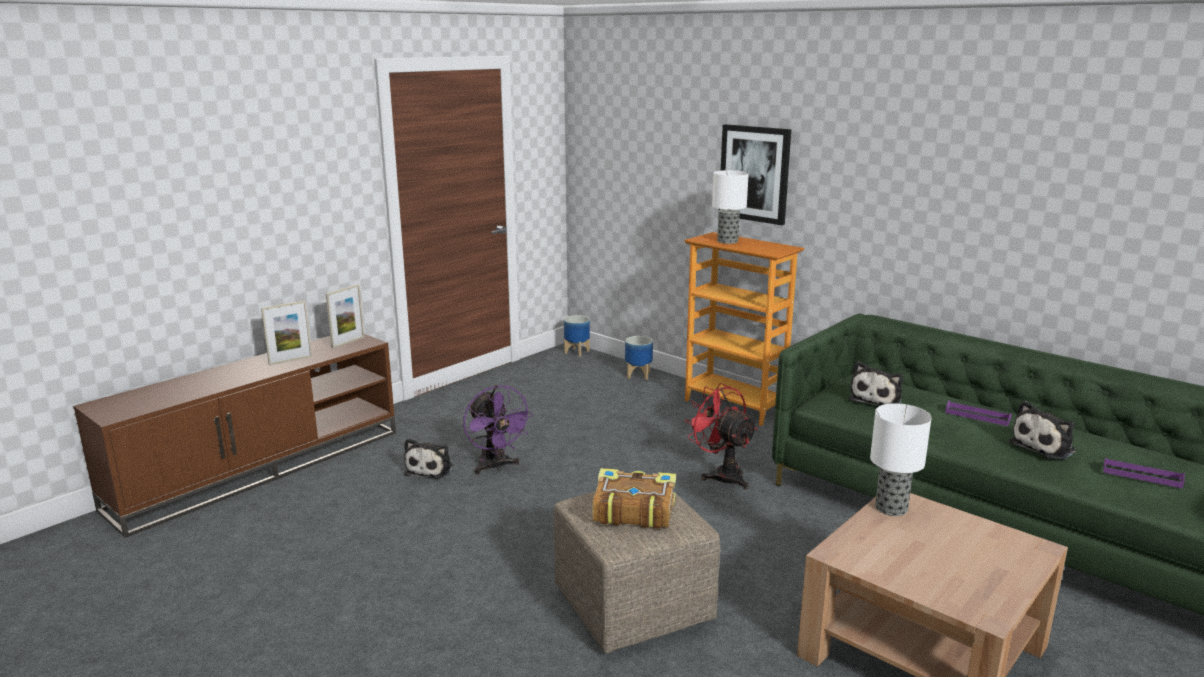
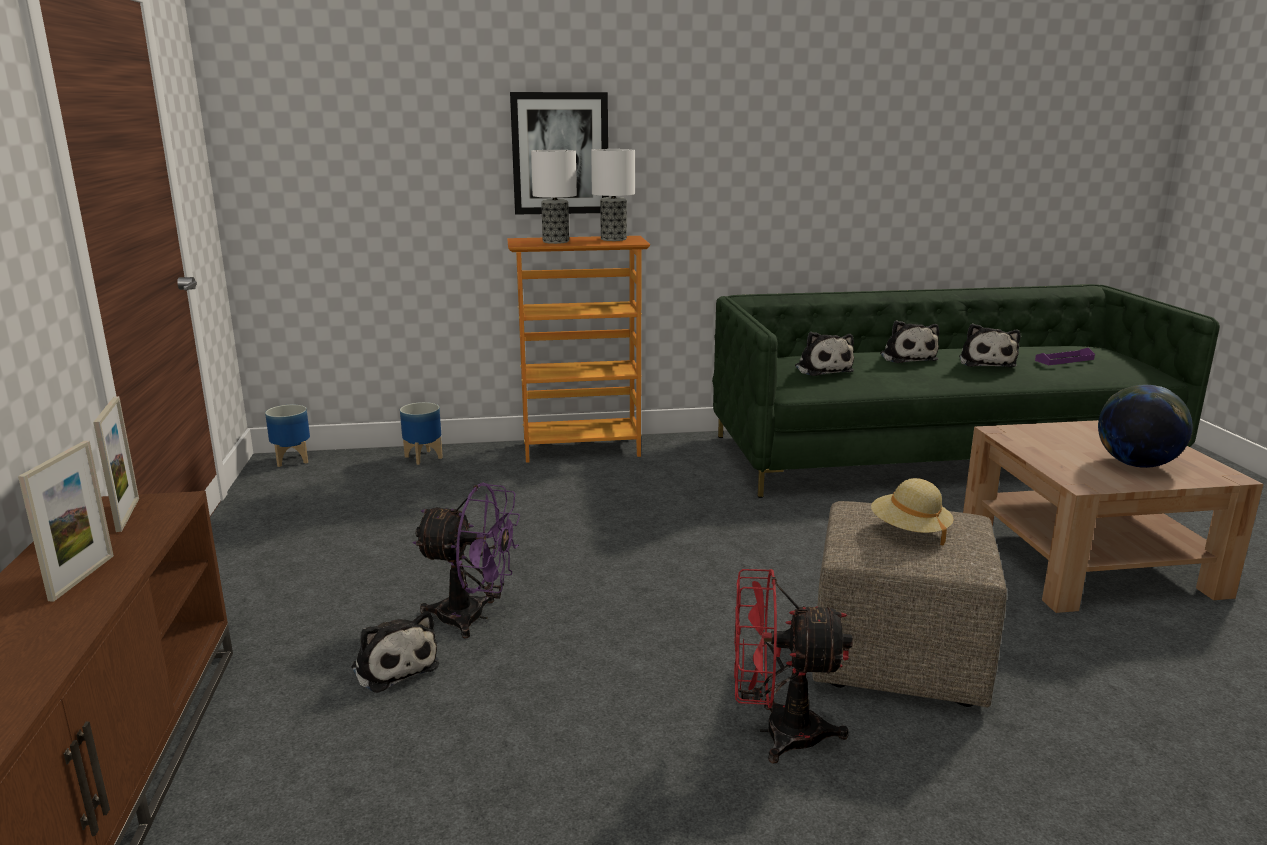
camera: 50 degrees left, 0 degrees up
(633, 510) = (909, 531): book -> beige hat
(722, 474) = (703, 510): red fan -> red fan (777, 733)
(891, 509) = (1019, 440): table lamp -> table lamp (614, 239)
(930, 568) = (1136, 465): none -> globe
(977, 416) = (907, 357): purple tray -> plush toy

